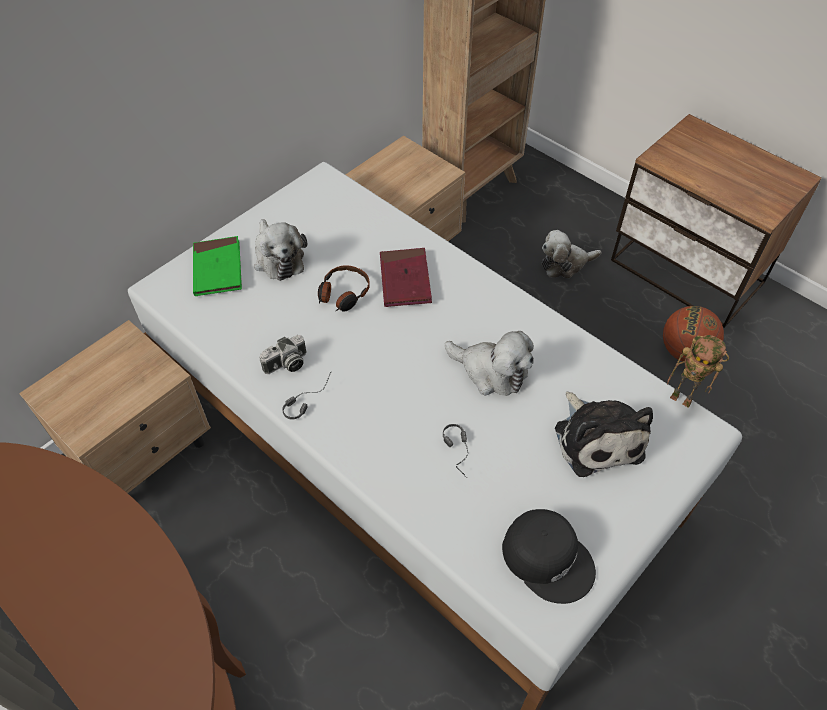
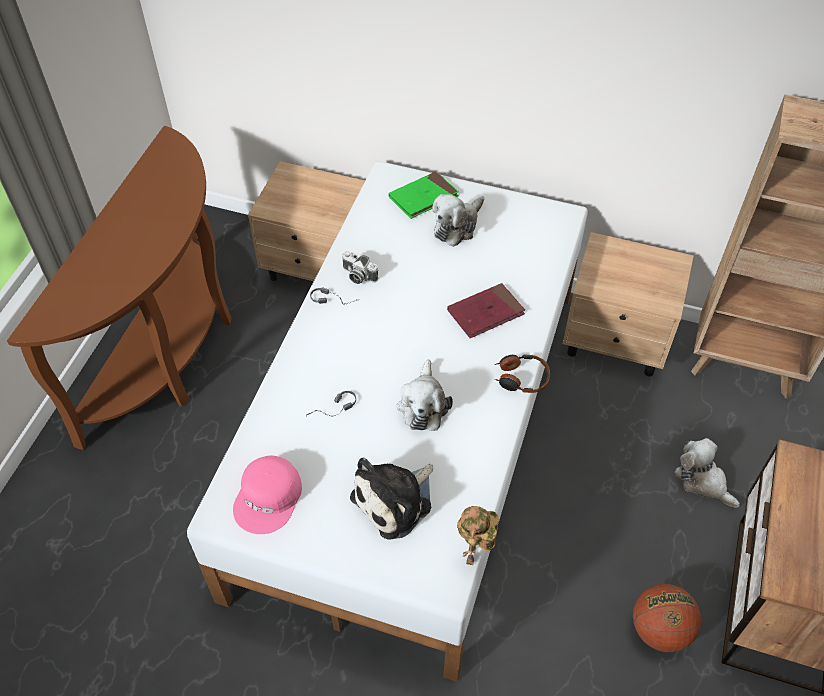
camera: 65 degrees right, 0 degrees up
(343, 294) = (445, 280): headphones -> headphones (521, 378)
(548, 557) = (269, 498): black cap -> pink cap

